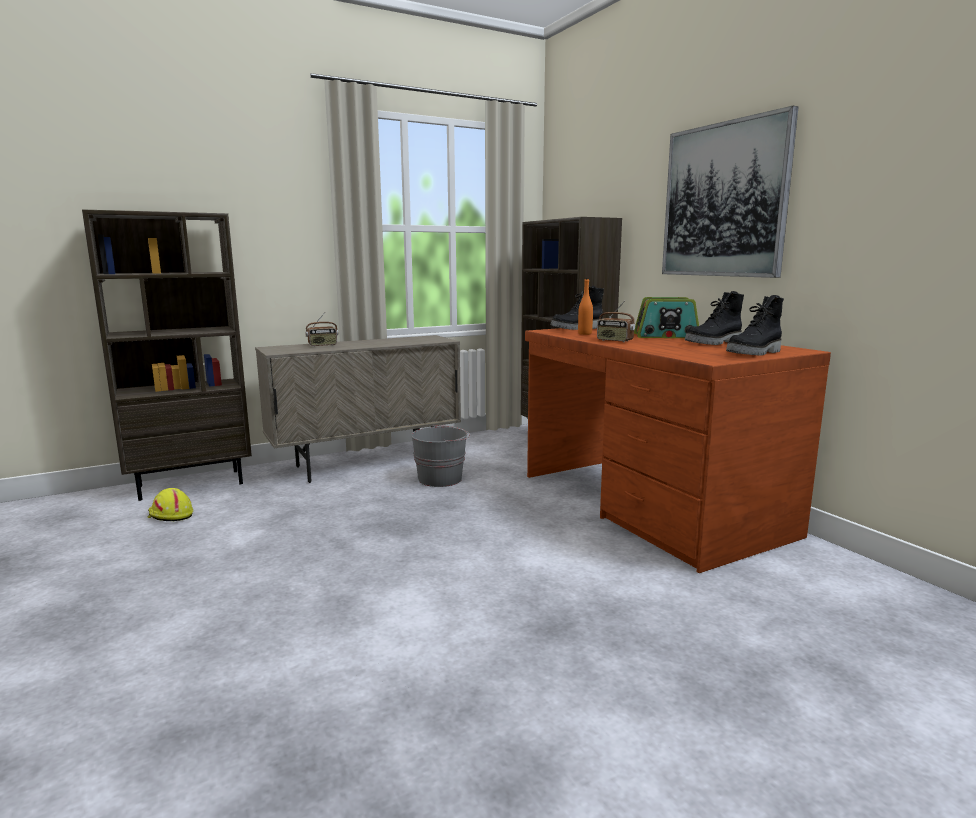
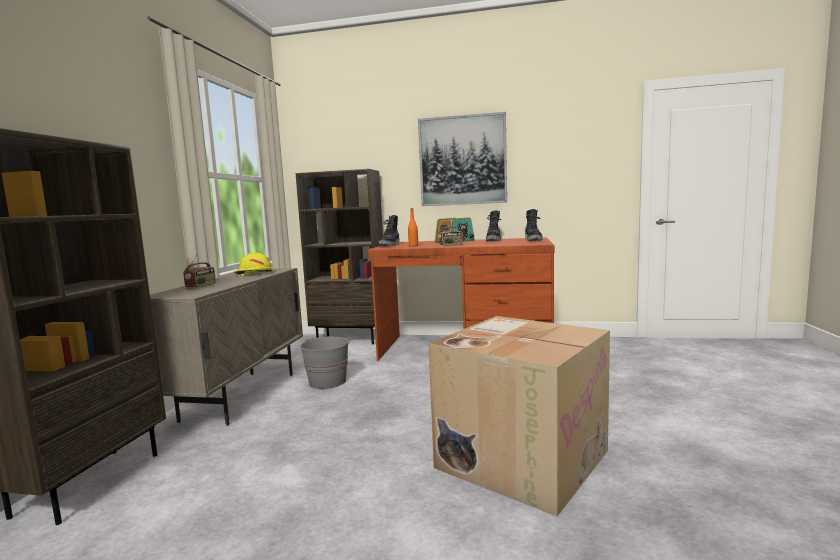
camera: 50 degrees left, 5 degrees down
(170, 515) = (153, 509): yellow hard hat -> yellow hard hat (253, 274)
(370, 632) = (521, 457): none -> cardboard box

